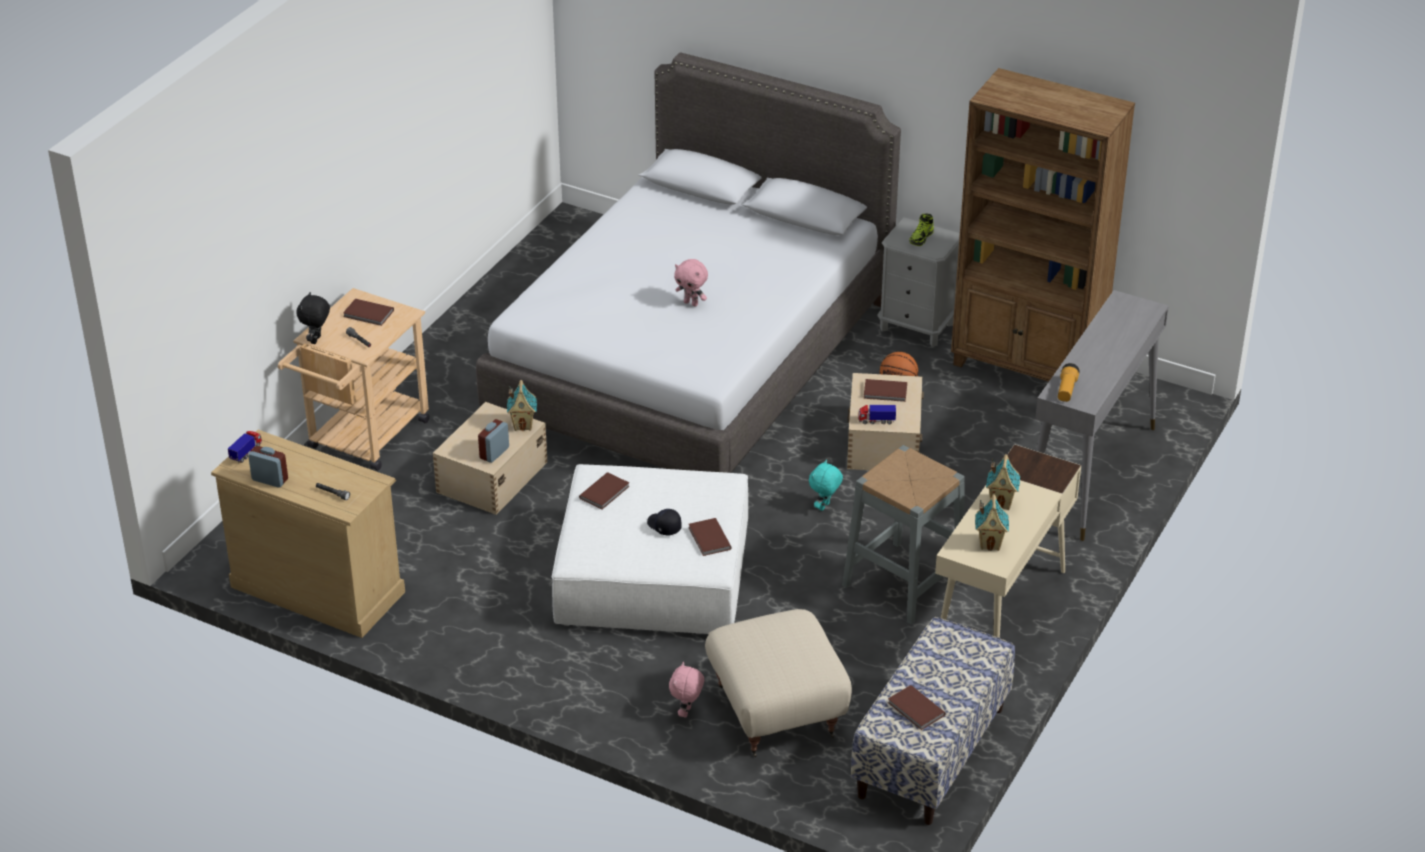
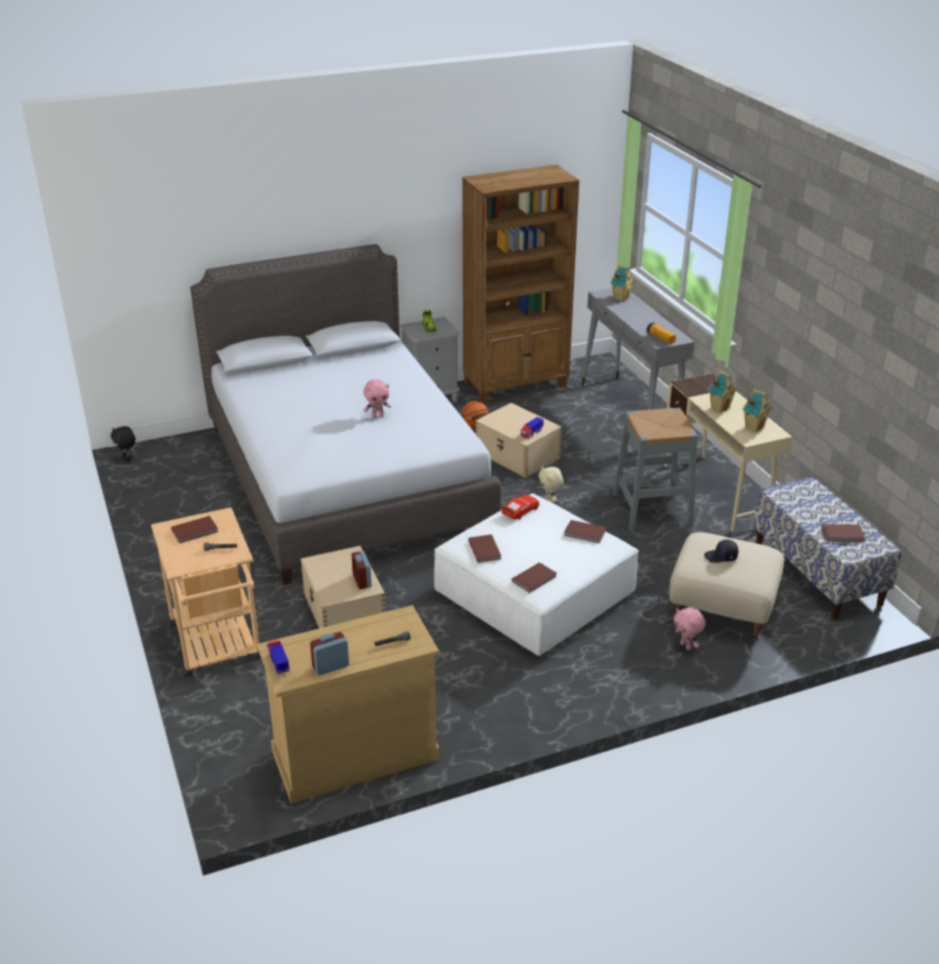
camera: 50 degrees left, 5 degrees down
(316, 340) = (187, 567): black plush toy -> black plush toy (127, 459)
(523, 425) = (349, 555): toy house -> toy house (621, 298)
(664, 526) = (550, 544): black cap -> black cap (721, 557)
(696, 481) = (520, 511): none -> red toy car
(824, 507) = (550, 501): turquoise plush toy -> beige plush toy
(885, 392) = (509, 419): brown book -> brown book (535, 579)

